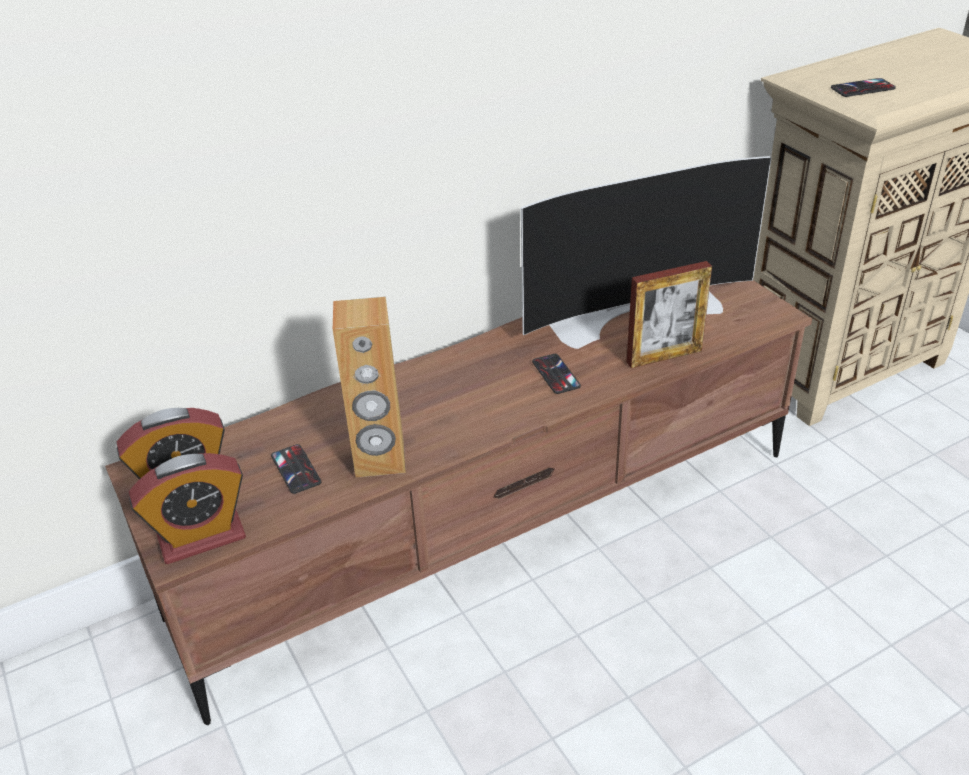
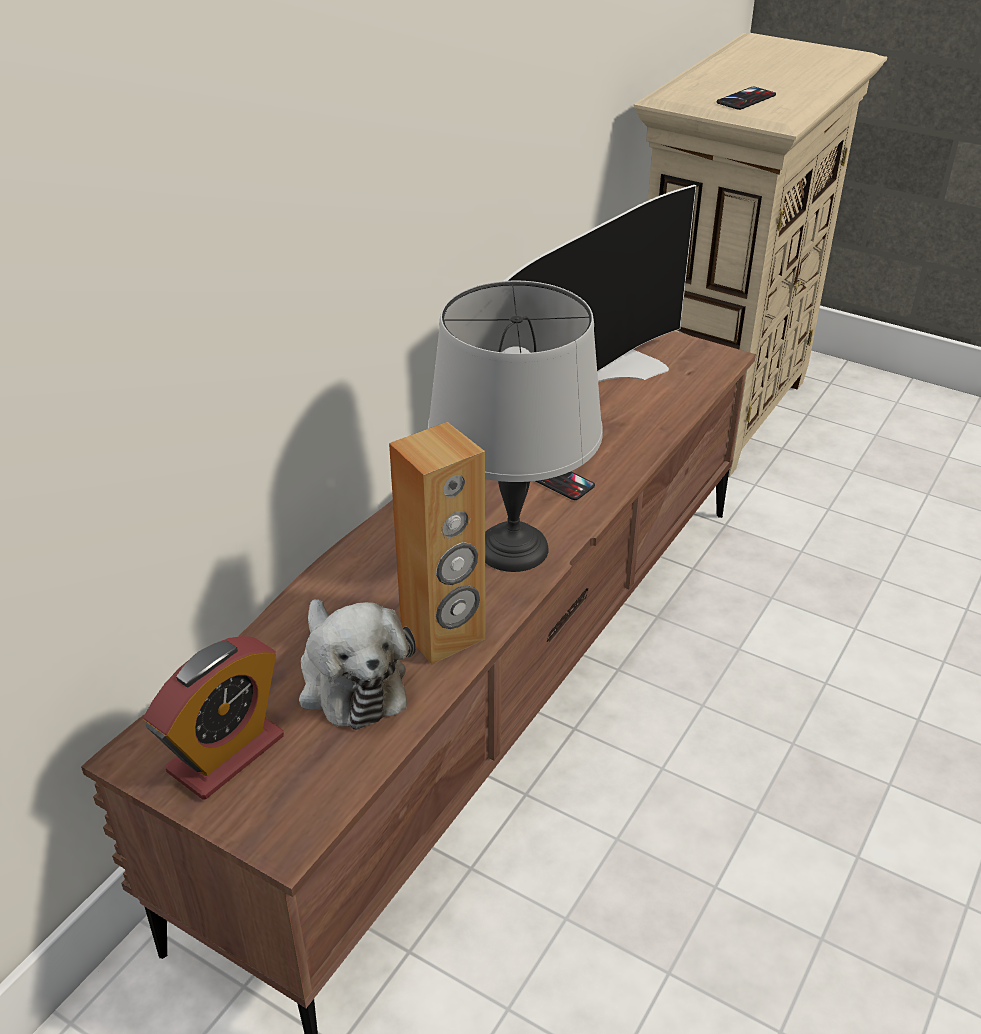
camera: 30 degrees left, 0 degrees up
(201, 537) = (300, 804): alarm clock -> none
(296, 469) = (350, 680): phone -> plush toy
(478, 416) = (513, 550): none -> grey table lamp
(664, 356) = (651, 429): picture frame -> none

